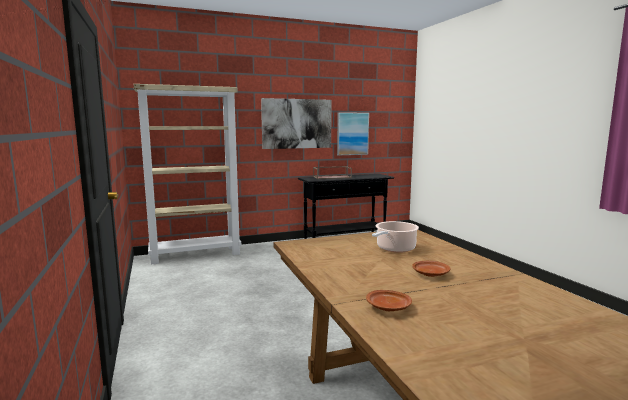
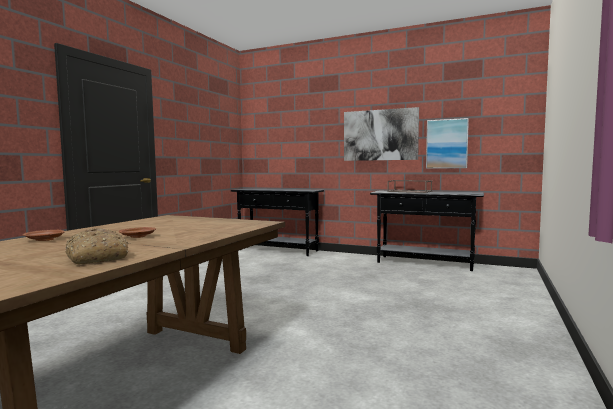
camera: 45 degrees right, 5 degrees down
(196, 254) = (278, 250): beige bookcase -> black console table
(394, 249) = (198, 226): cooking pot -> none
(542, 303) = (95, 258): none -> bread

